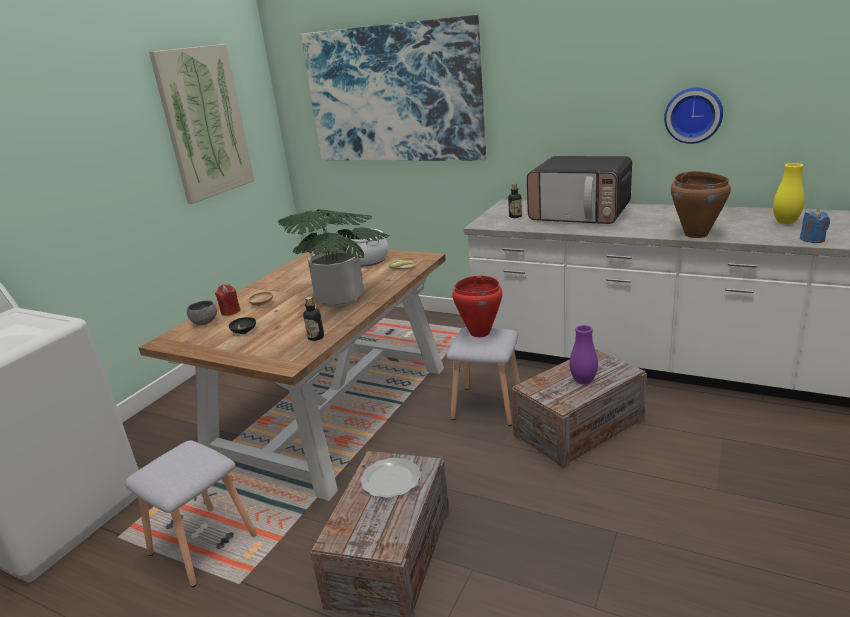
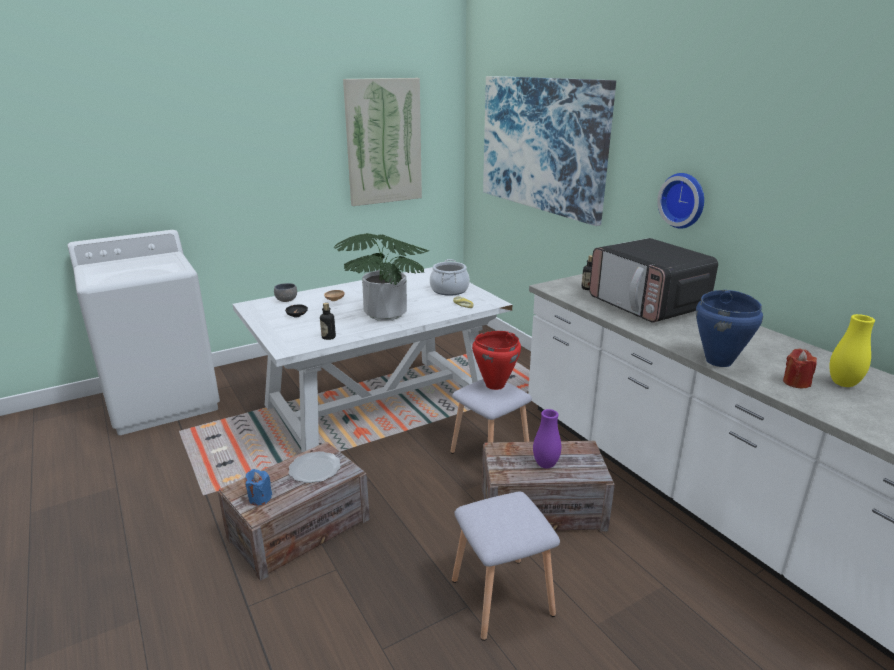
camera: 30 degrees right, 0 degrees up
(201, 544) = (211, 459): grey stool -> grey stool (500, 596)
(230, 311) = (311, 298): red candle -> red candle (796, 382)
(331, 412) = (377, 407): brown dining table -> white dining table
(693, 115) = (796, 229): wall clock -> wall clock (684, 200)
(696, 234) = (719, 361): brown cooking pot -> blue cooking pot
(812, 239) = (835, 412): blue candle -> blue candle (260, 498)

